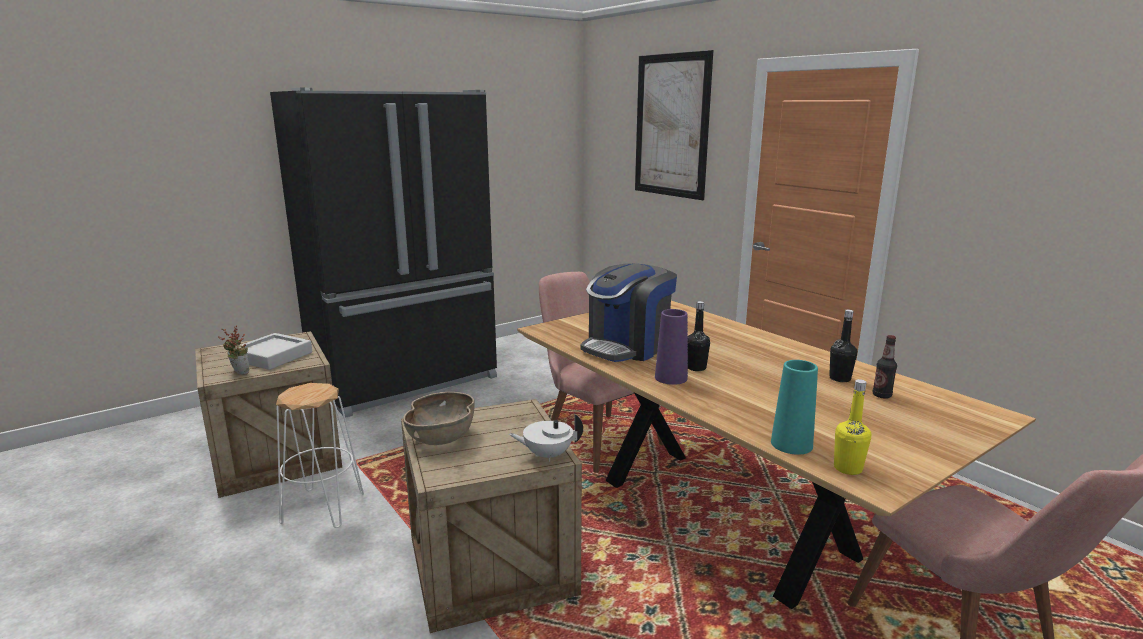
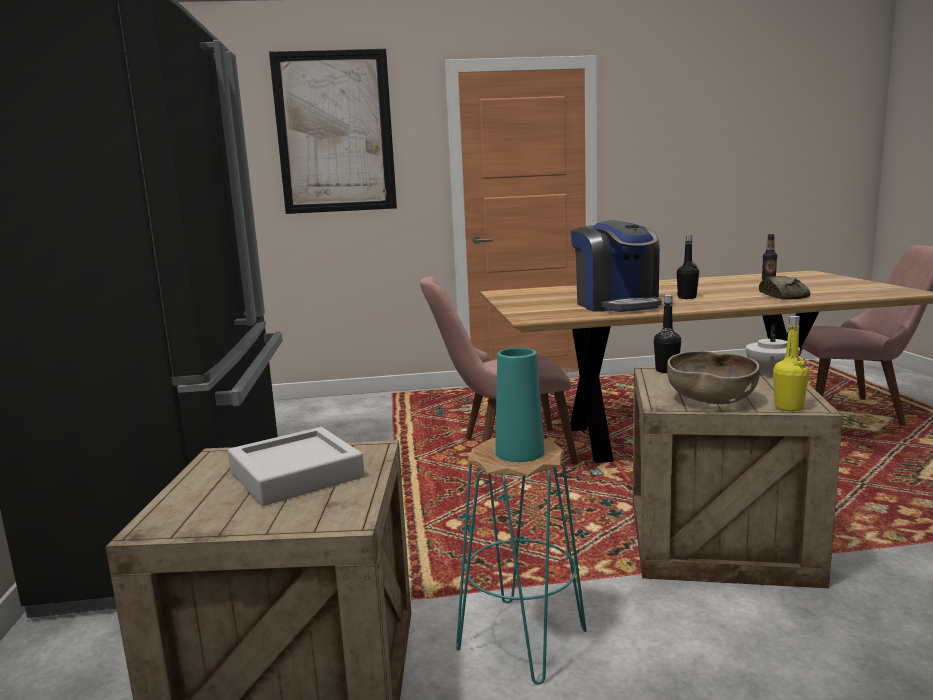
camera: 60 degrees left, 5 degrees down
(238, 373) = (343, 500): potted plant -> none
(323, 508) = (523, 640): white stool -> turquoise stool
(671, 378) = (705, 303): purple vase -> none
(753, 409) = (783, 296): none -> bread
(791, 444) = (848, 296): turquoise vase -> turquoise vase (519, 452)
(840, 378) = (732, 282): black bottle -> black bottle (666, 370)
(848, 468) = (886, 293): yellow bottle -> yellow bottle (788, 407)

